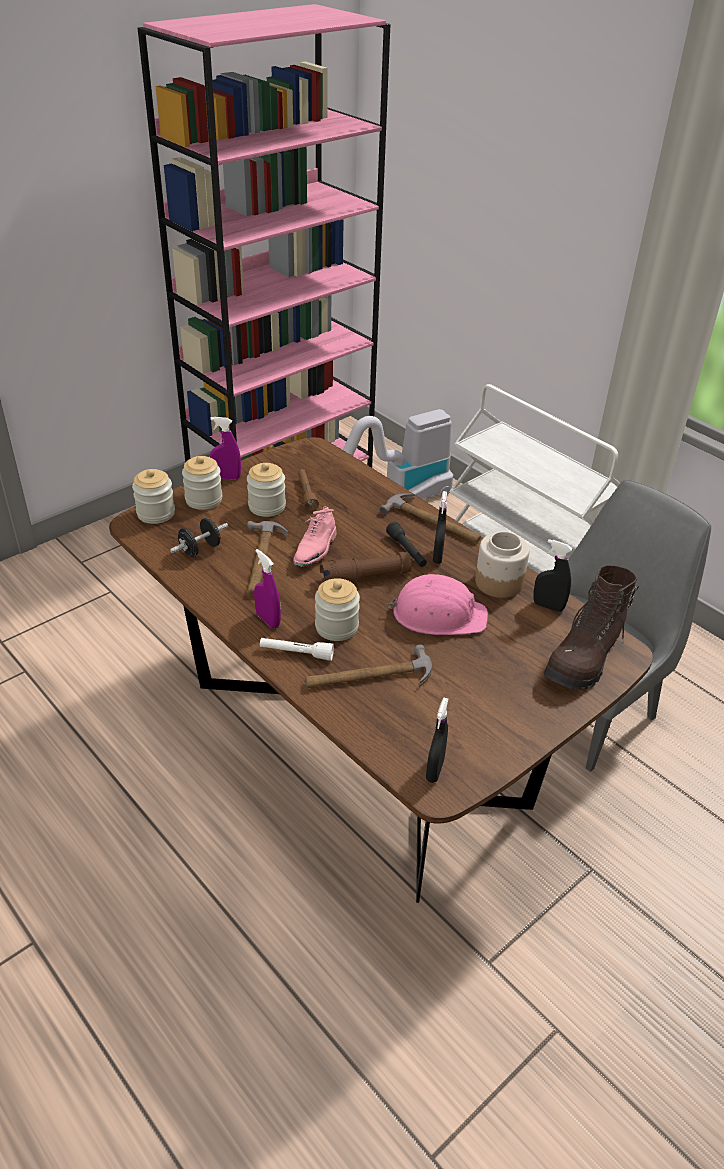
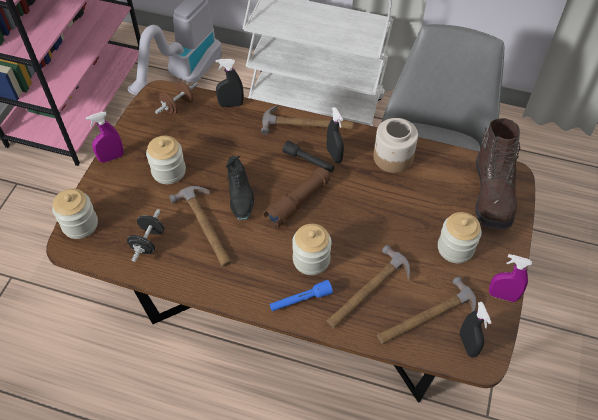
camera: 30 degrees left, 15 degrees up
(204, 499) = (110, 190): jar -> jar (455, 248)
(268, 620) = (256, 281): purple spray bottle -> purple spray bottle (502, 296)
(296, 653) = (300, 300): white flashlight -> blue flashlight
(306, 493) = (190, 143): brown flashlight -> none
(315, 550) = (240, 195): pink shoe -> black shoe
(320, 463) = (178, 106): none -> brown dumbbell
(410, 726) = (425, 318): none -> hammer
(438, 615) = (373, 209): pink hard hat -> none
(548, 606) = (439, 162): black spray bottle -> black spray bottle (231, 104)

